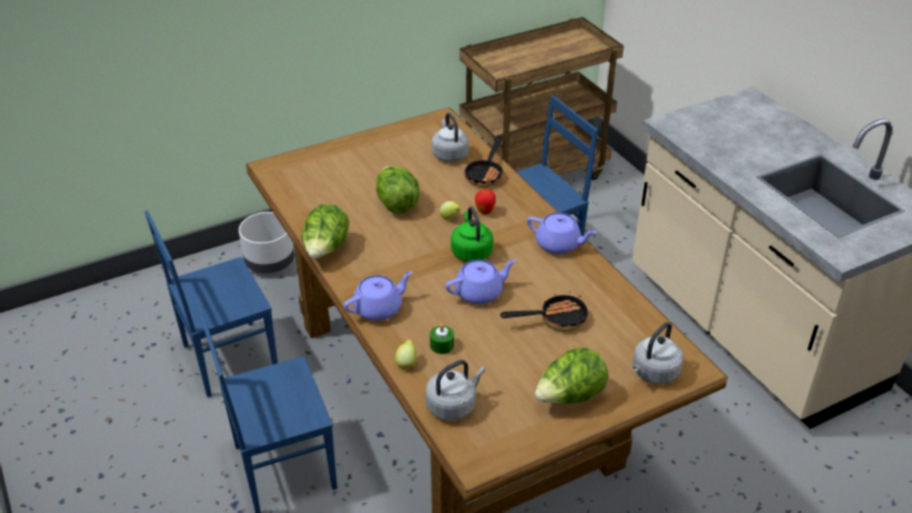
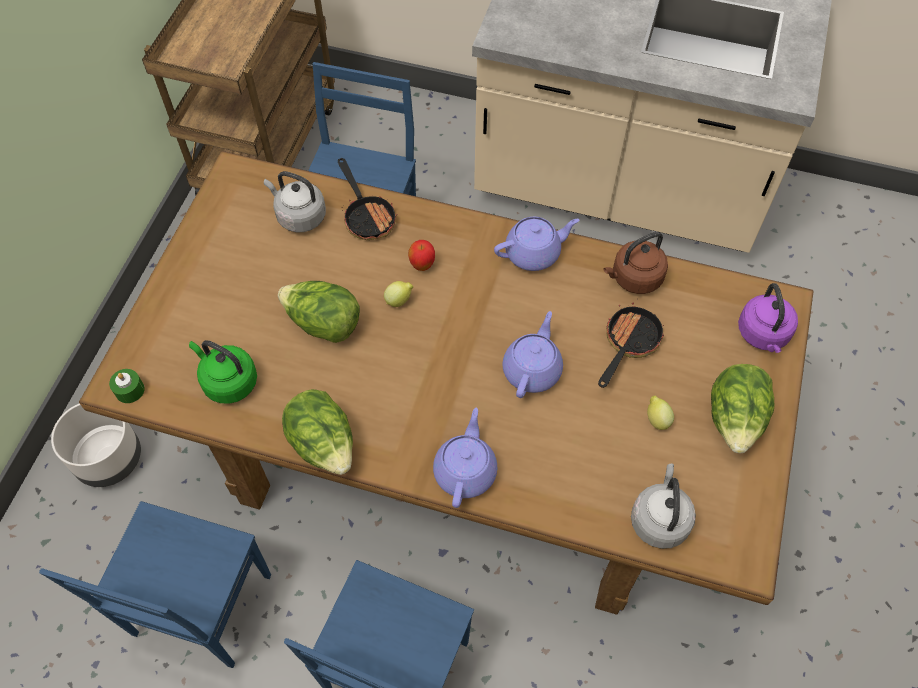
camera: 45 degrees left, 20 degrees up
(406, 363) = (567, 511): lemon -> lemon (656, 419)
(442, 345) = (571, 461): green candle -> green candle (129, 390)
(471, 251) = (466, 326): green kettle -> green kettle (228, 381)
(605, 293) = (634, 278): none -> brown kettle
(653, 373) = (763, 335): grey kettle -> purple kettle

